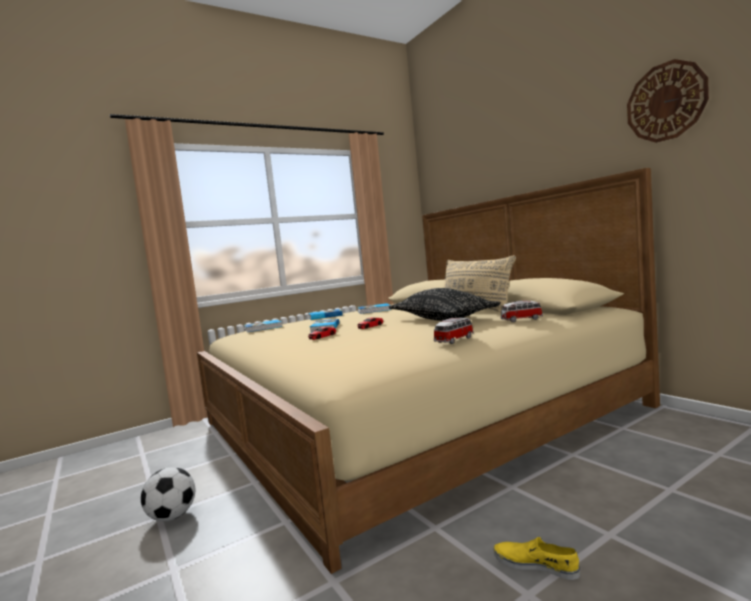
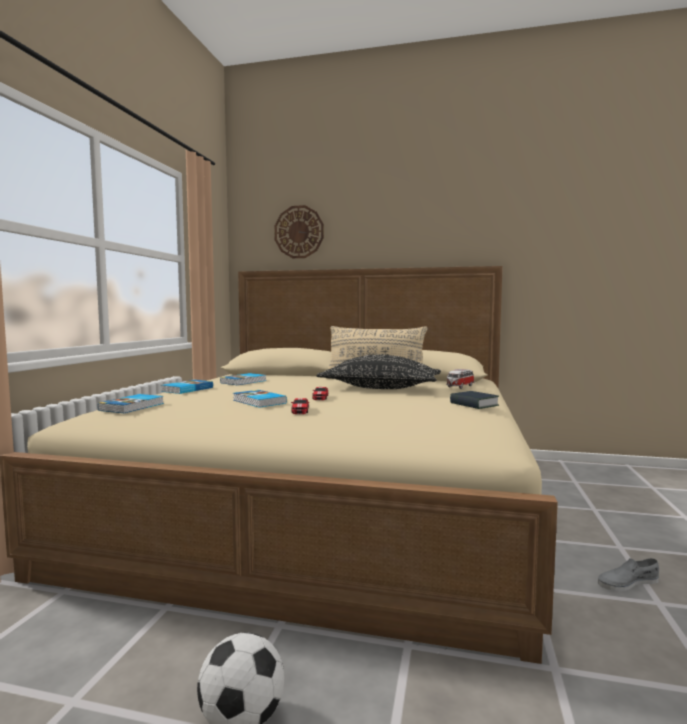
camera: 45 degrees left, 0 degrees up
(455, 340) = (474, 404): toy car -> book
(535, 564) = (627, 582): yellow shoe -> grey shoe
(665, 102) = (514, 218): wall clock -> wall clock (299, 232)

